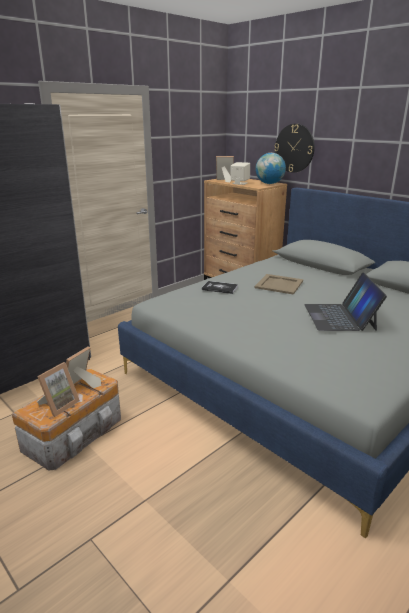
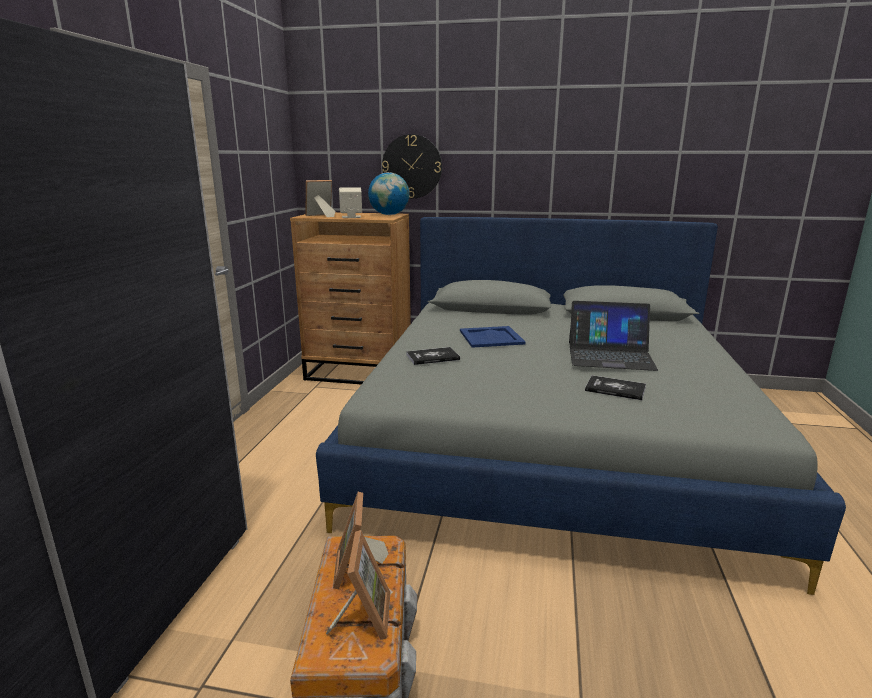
camera: 35 degrees left, 5 degrees down
(279, 284) = (492, 337): beige tray -> blue tray
(299, 339) = (615, 389): none -> book
(340, 317) = (610, 355): laptop -> laptop turned 45 degrees counterclockwise

